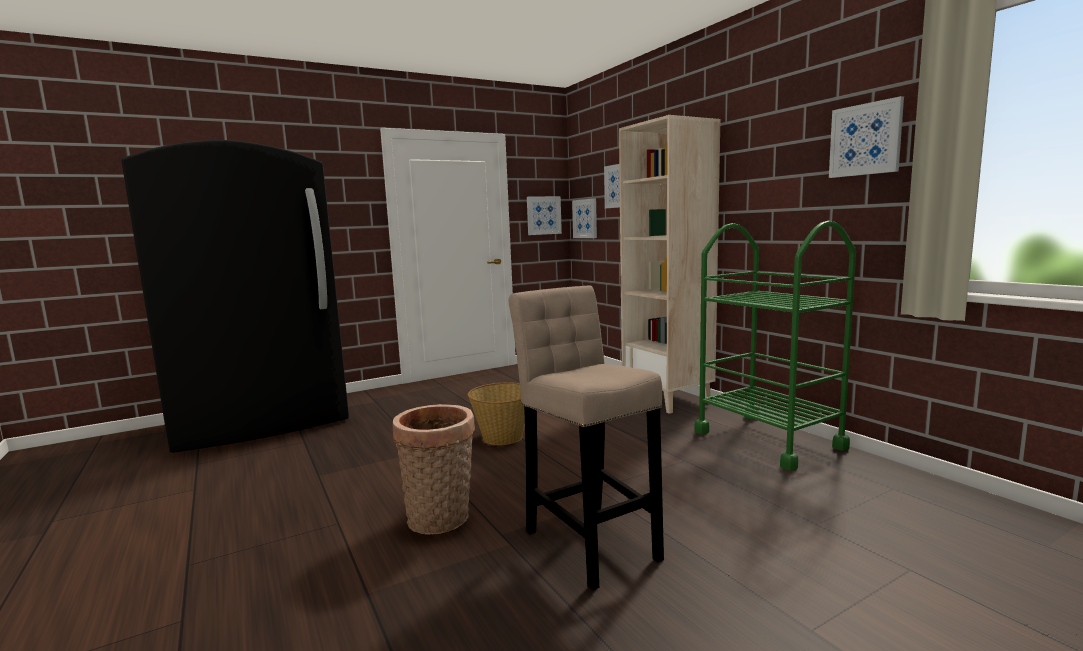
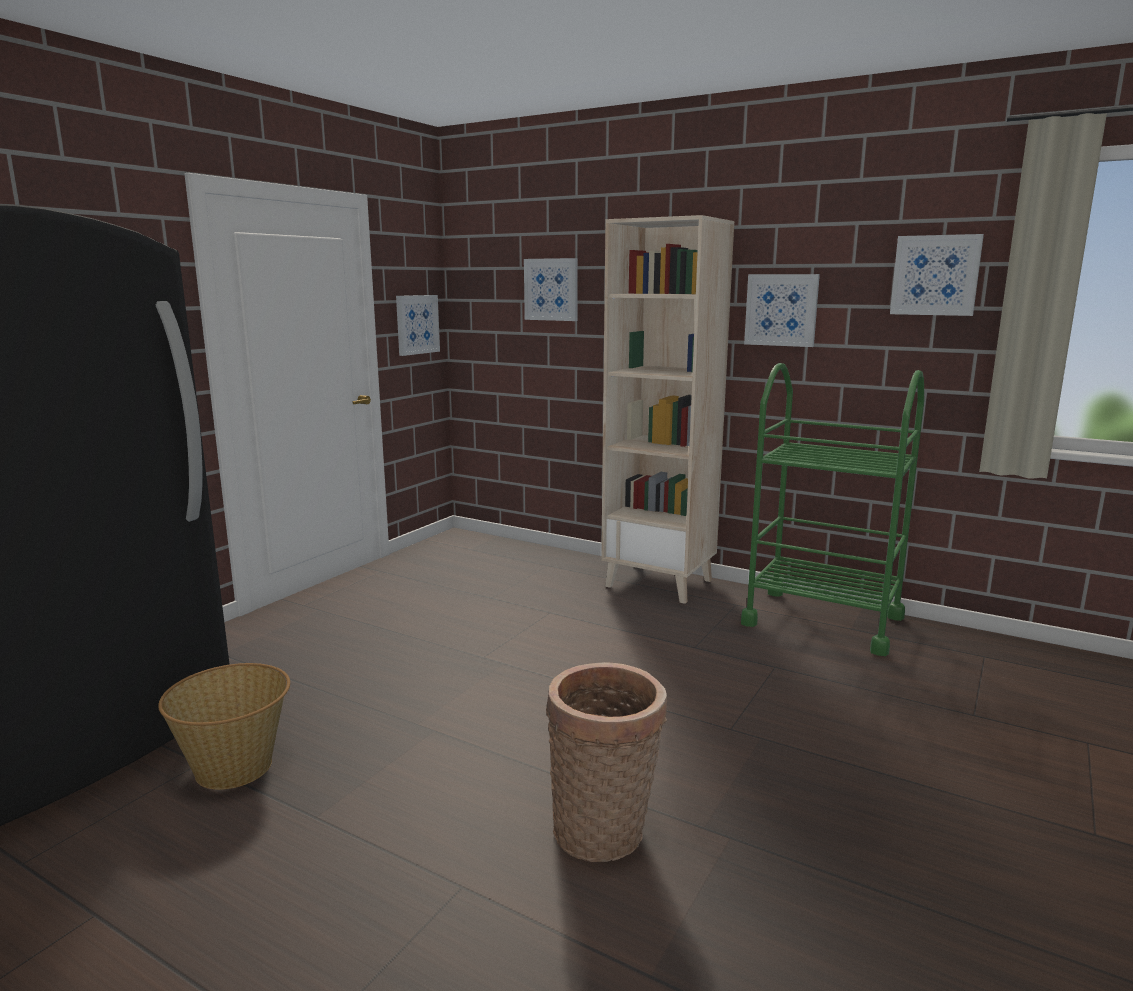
camera: 30 degrees left, 5 degrees up
(503, 437) = (524, 680): basket -> basket (235, 766)
(585, 218) = (481, 331): picture -> picture (781, 310)
(588, 540) = (806, 802): beige stool -> none

